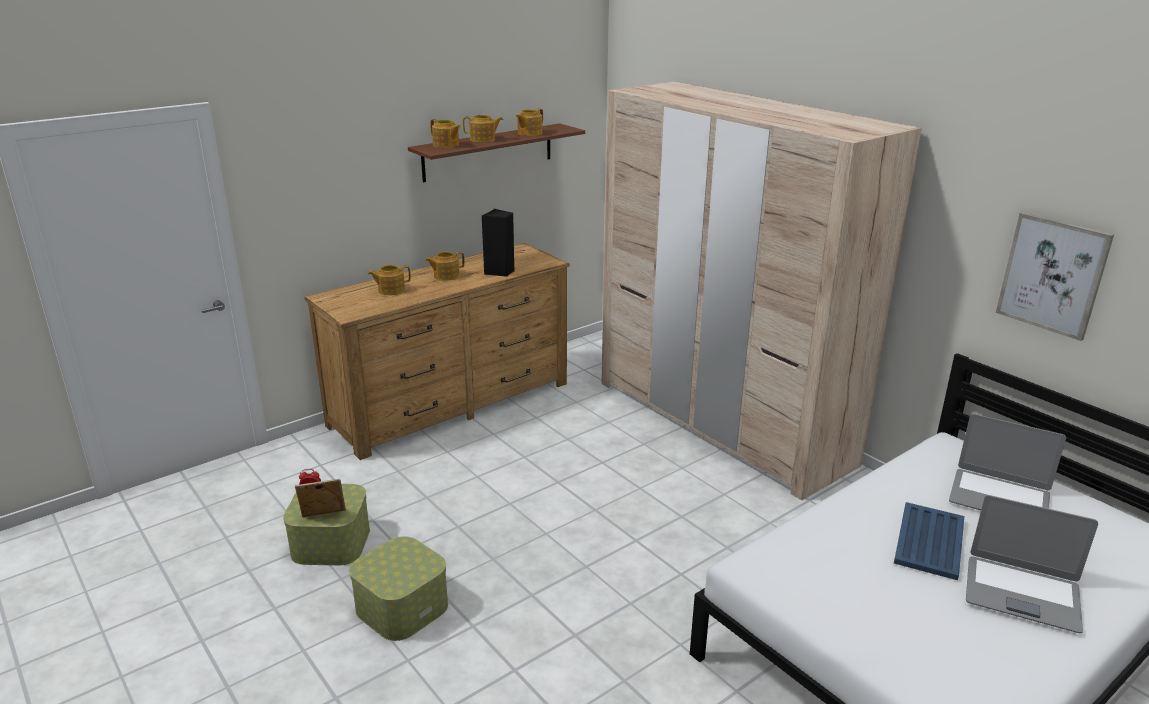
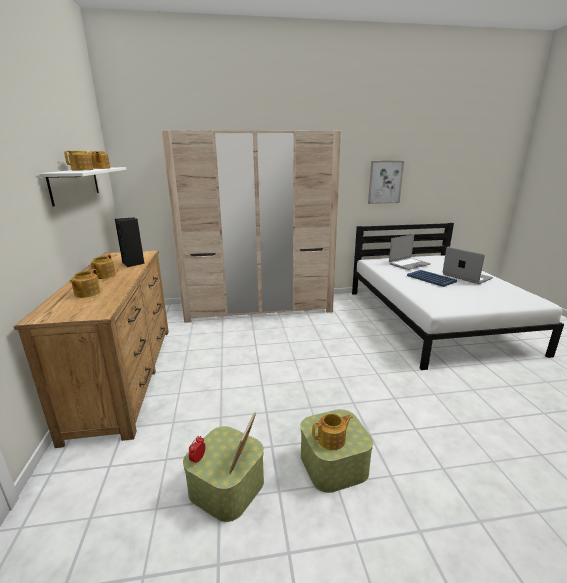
camera: 60 degrees left, 5 degrees down
(446, 145) = (69, 171): teapot -> teapot (332, 439)
(488, 152) = (75, 184): brown shelf -> white shelf
(1021, 594) = (466, 277): laptop -> laptop turned 90 degrees counterclockwise

